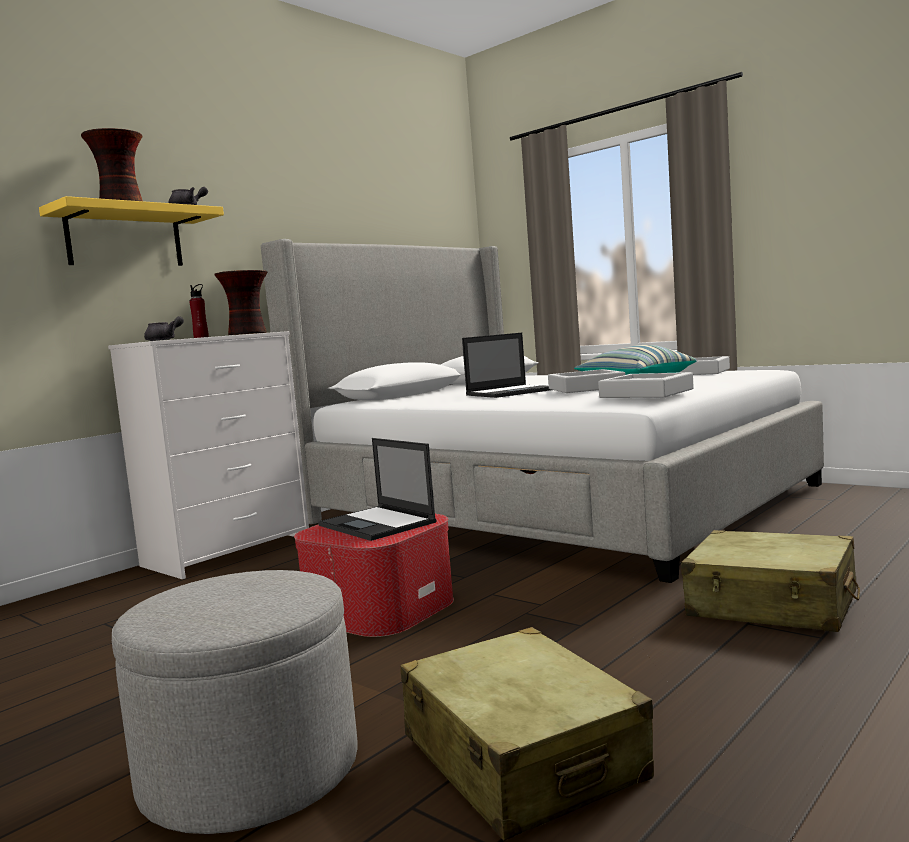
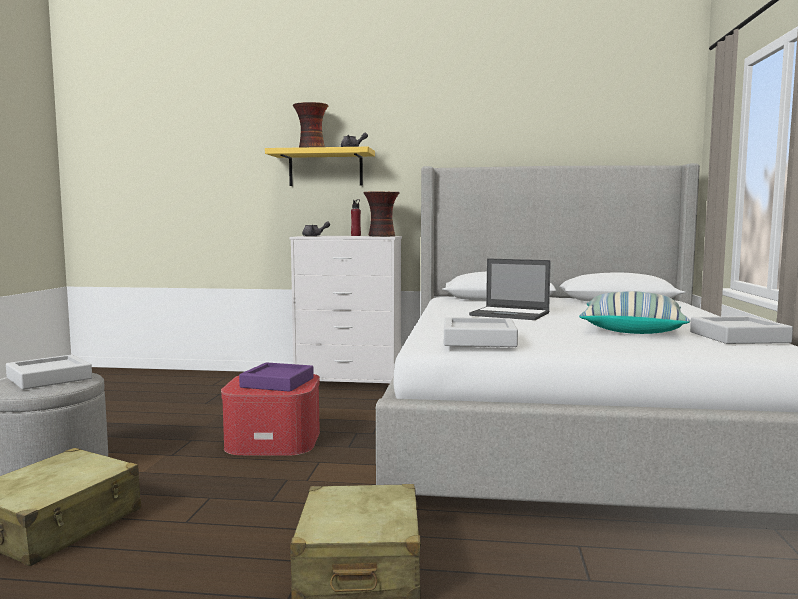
camera: 55 degrees right, 0 degrees up
(378, 524) = (277, 383): laptop -> purple tray
(586, 388) = (524, 324): grey tray -> grey tray (49, 378)

